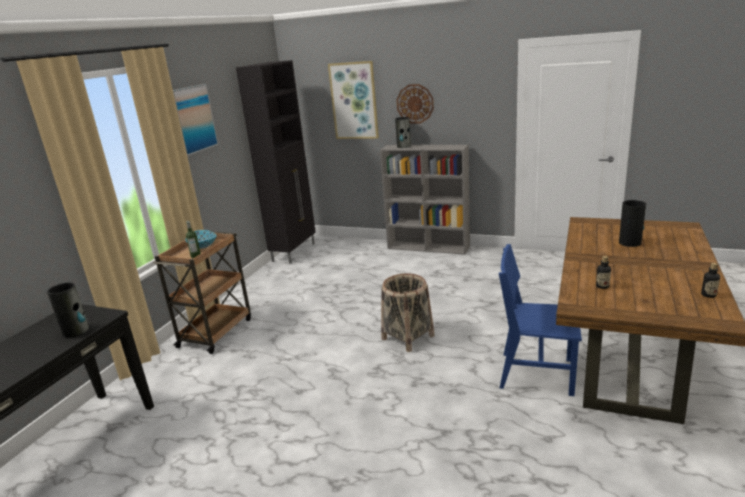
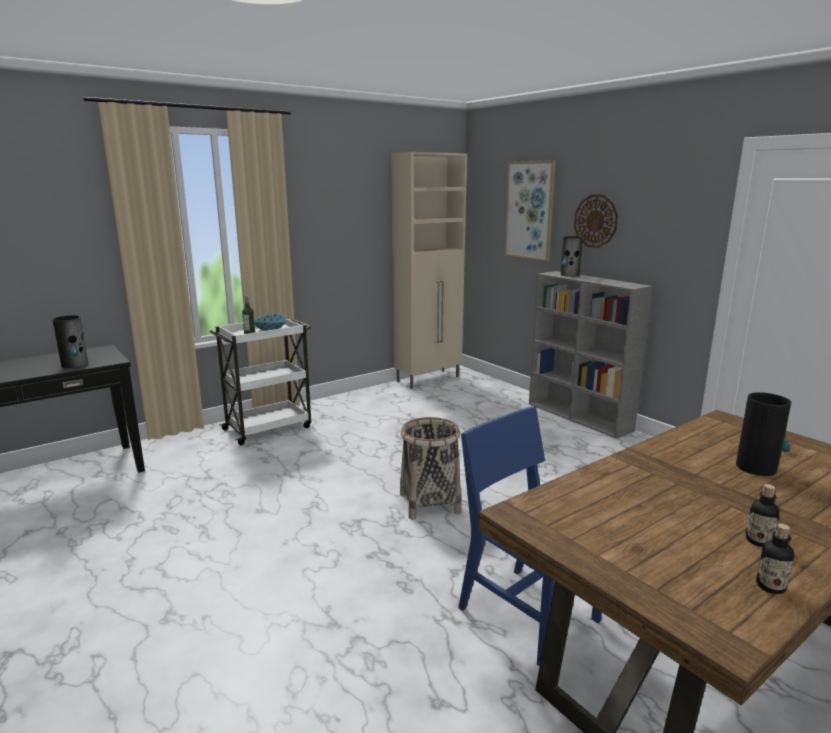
camera: 30 degrees right, 5 degrees down
(193, 119) = (317, 199): picture -> none
(216, 332) = (269, 428): brown cart -> white cart
(294, 252) = (429, 379): black cabinet -> beige cabinet
(602, 286) = (605, 505): bottle -> bottle (758, 541)

